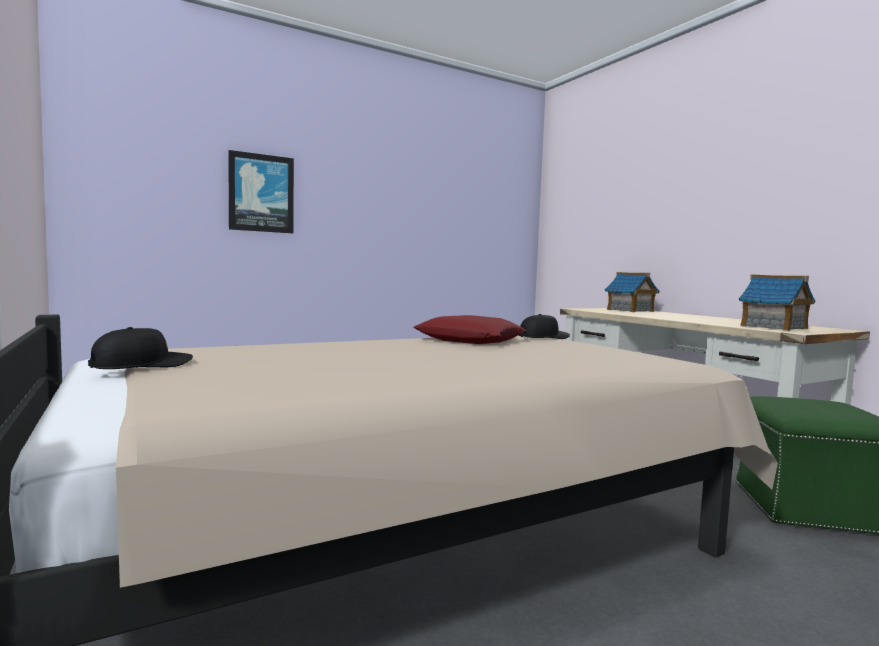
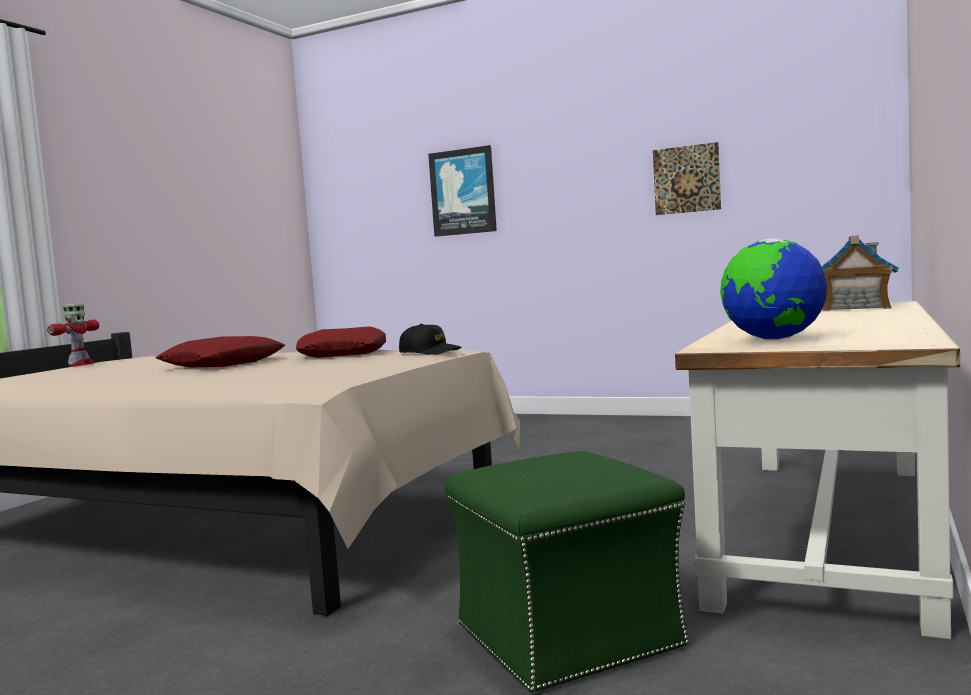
camera: 55 degrees right, 0 degrees up
(142, 365) = (80, 364): black cap -> toy robot
(428, 353) = (223, 363): none -> red pillow
(435, 219) = (686, 179): none -> picture
(774, 327) = (774, 339): toy house -> globe

